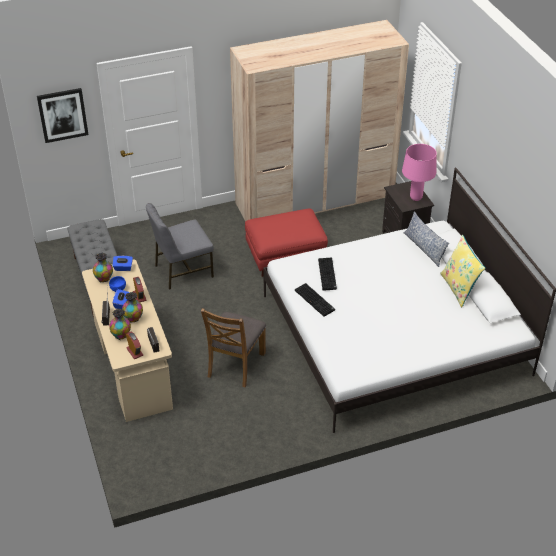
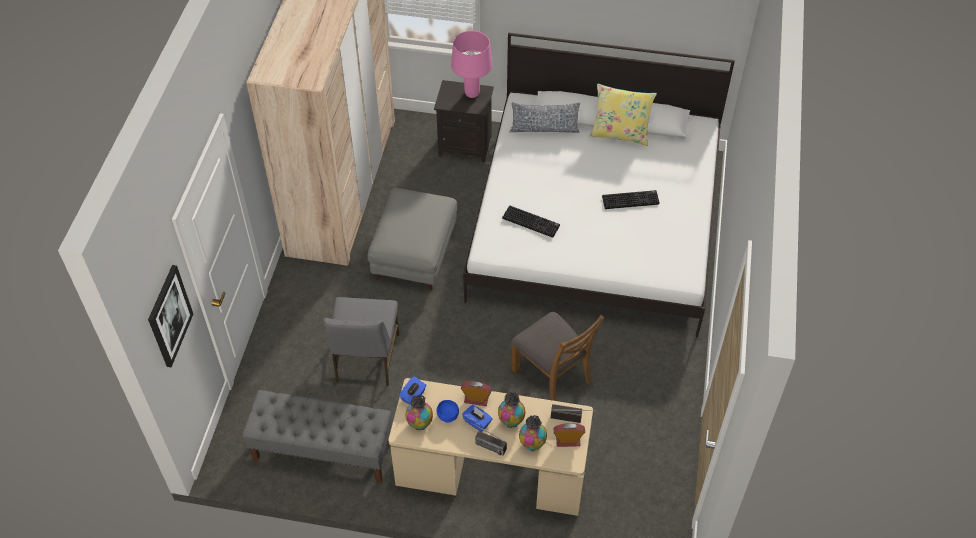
camera: 60 degrees left, 10 degrees up
(286, 256) = (414, 253): red ottoman -> grey ottoman
(315, 300) = (562, 250): keyboard -> keyboard (631, 199)

